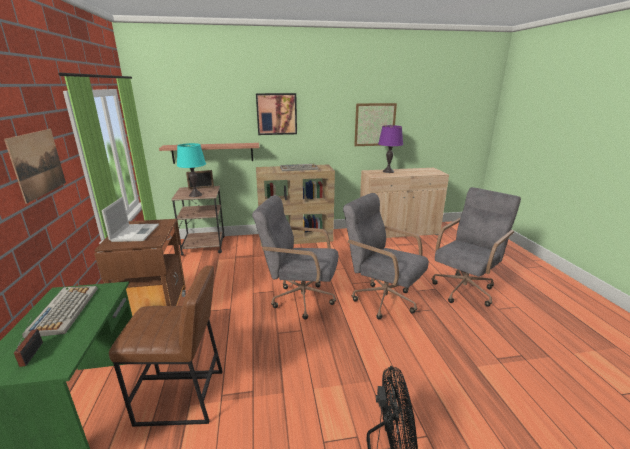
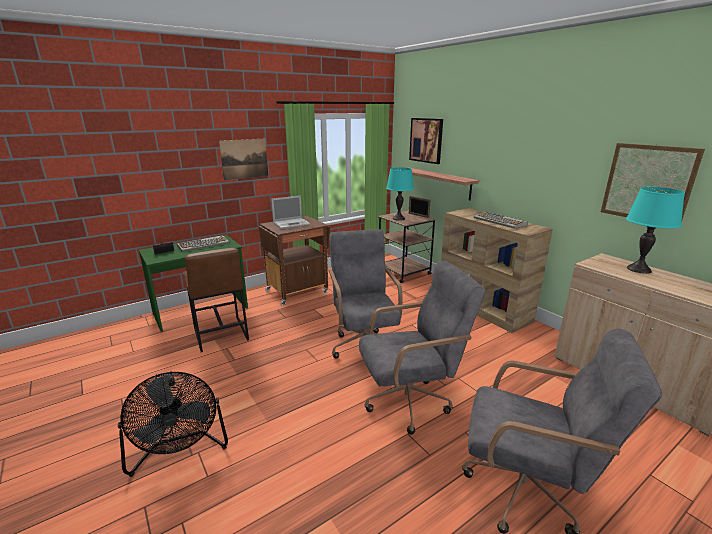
camera: 65 degrees right, 0 degrees up
(276, 114) = (503, 148): picture -> picture (426, 140)
(381, 300) = (411, 402): grey office chair -> grey office chair turned 60 degrees clockwise
(388, 171) = (639, 269): purple table lamp -> turquoise table lamp

